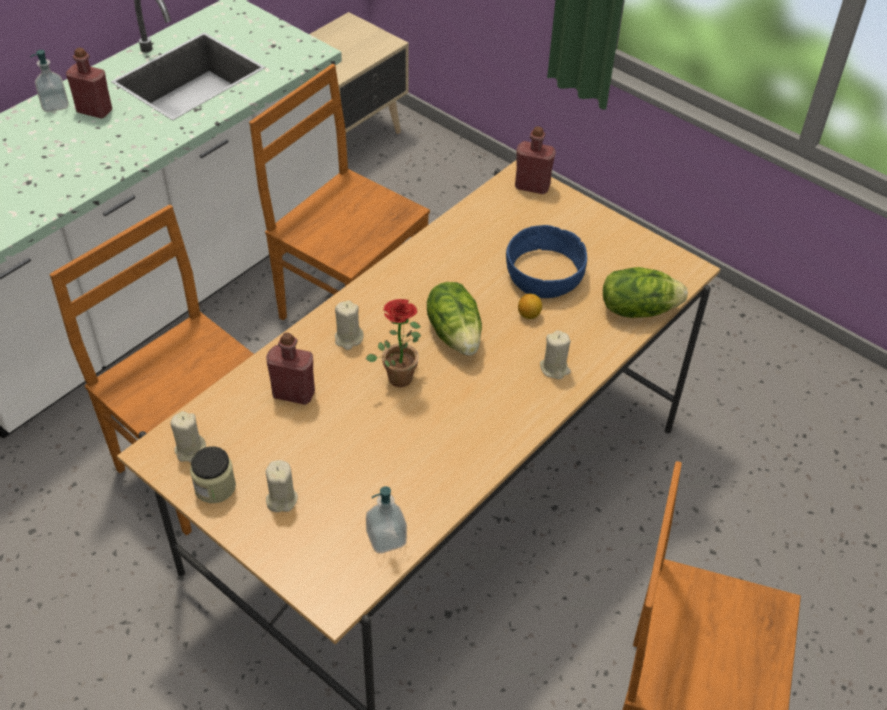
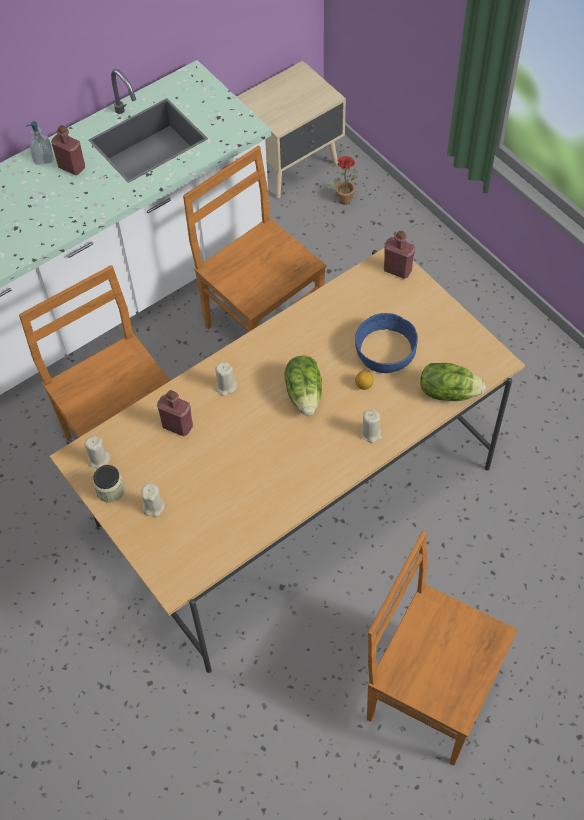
camera: 15 degrees right, 10 degrees up
(386, 538) = (218, 547): soap dispenser -> none
(399, 373) = (256, 421): potted plant -> potted plant (344, 197)

